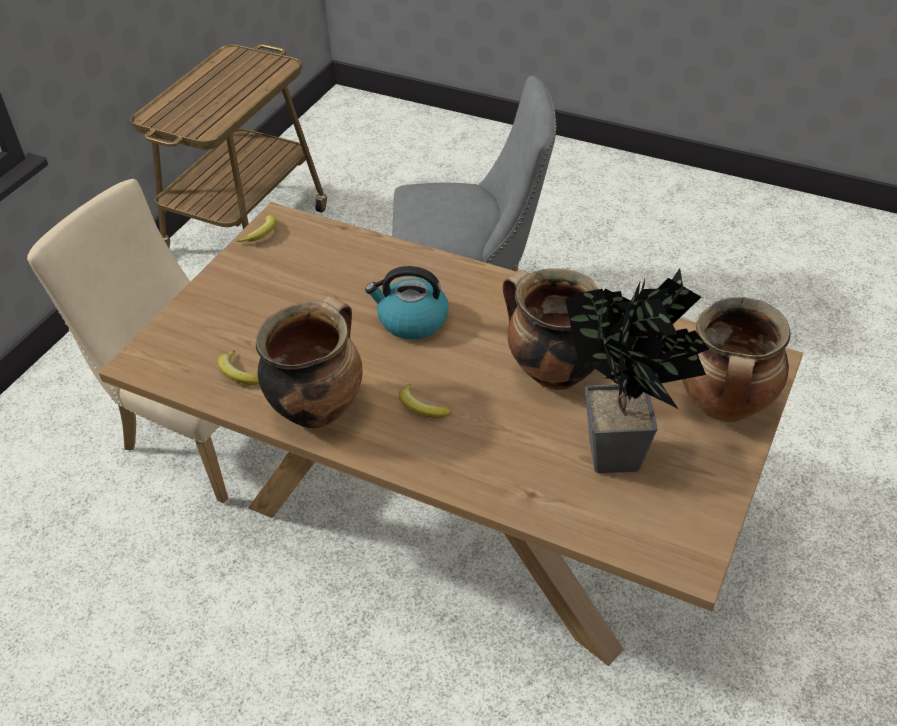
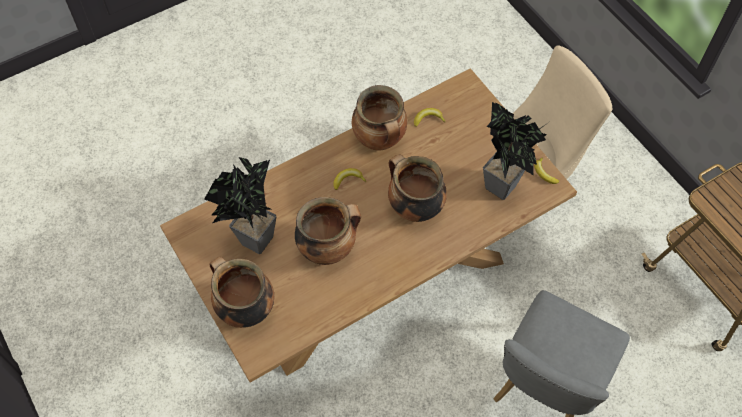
camera: 120 degrees right, 15 degrees up
(317, 256) = (502, 191): none -> potted plant
(412, 320) = (414, 208): kettle -> cooking pot

